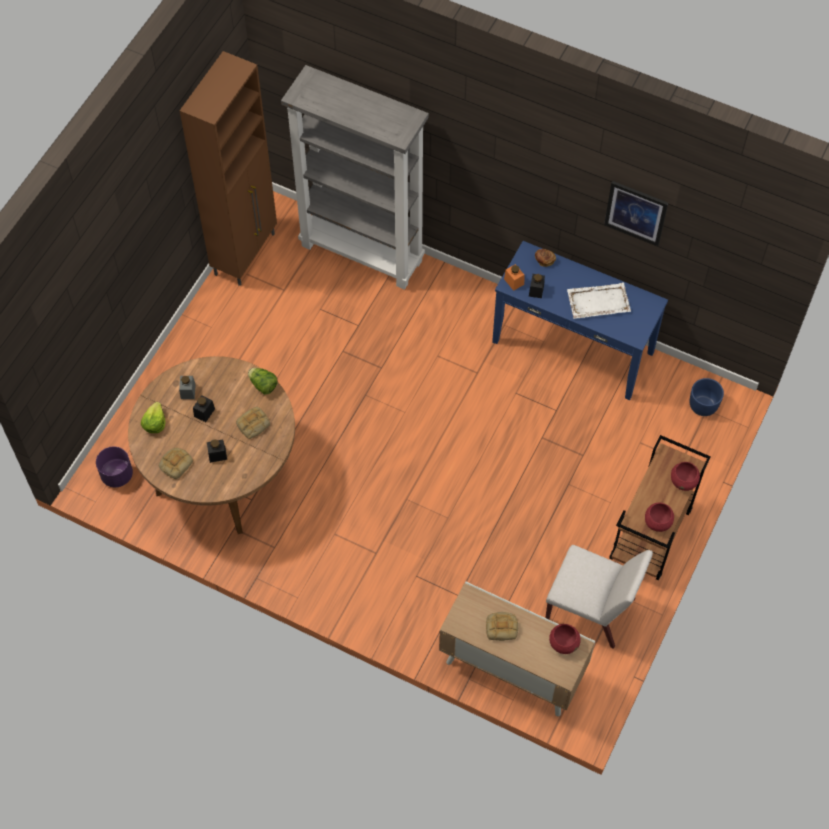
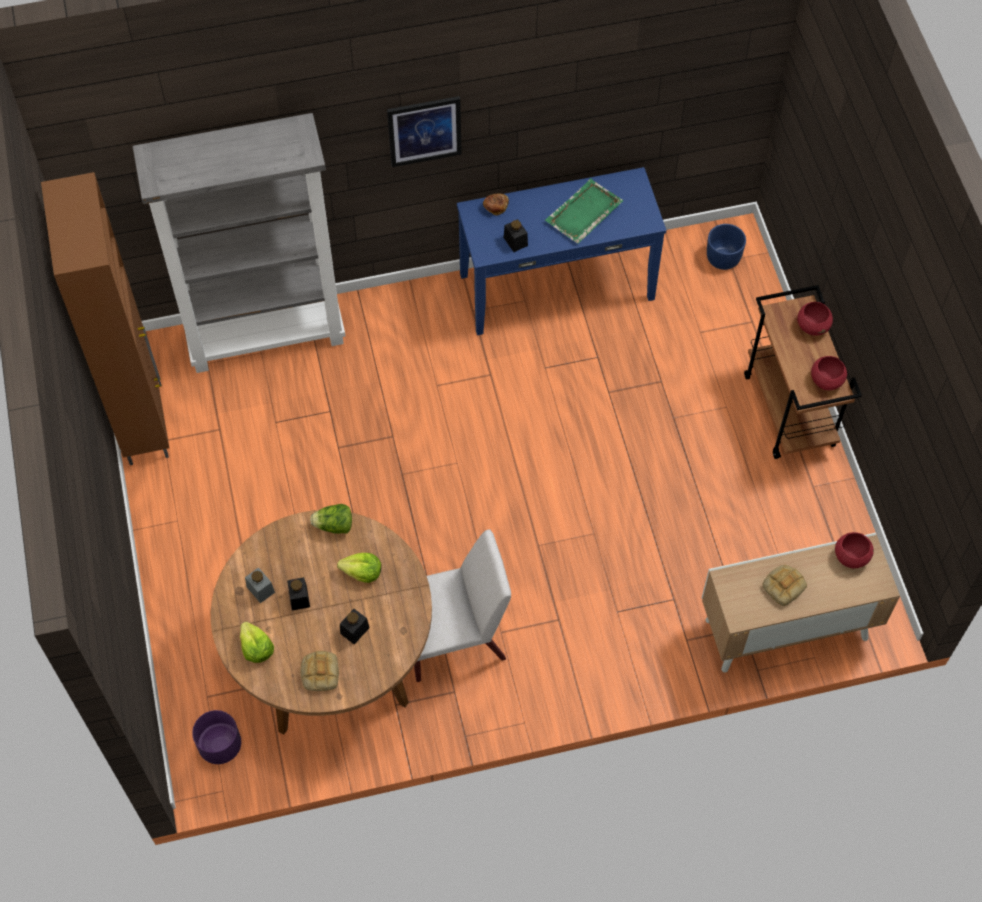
camera: 40 degrees left, 0 degrees up
(253, 425) = (362, 573): bread -> lettuce
(514, 281) = (486, 248): orange jar -> none
(591, 609) = (803, 518): white chair -> white chair (453, 637)
(597, 302) = (583, 213): white tray -> green tray
(636, 212) = (591, 85): picture -> picture (424, 130)

